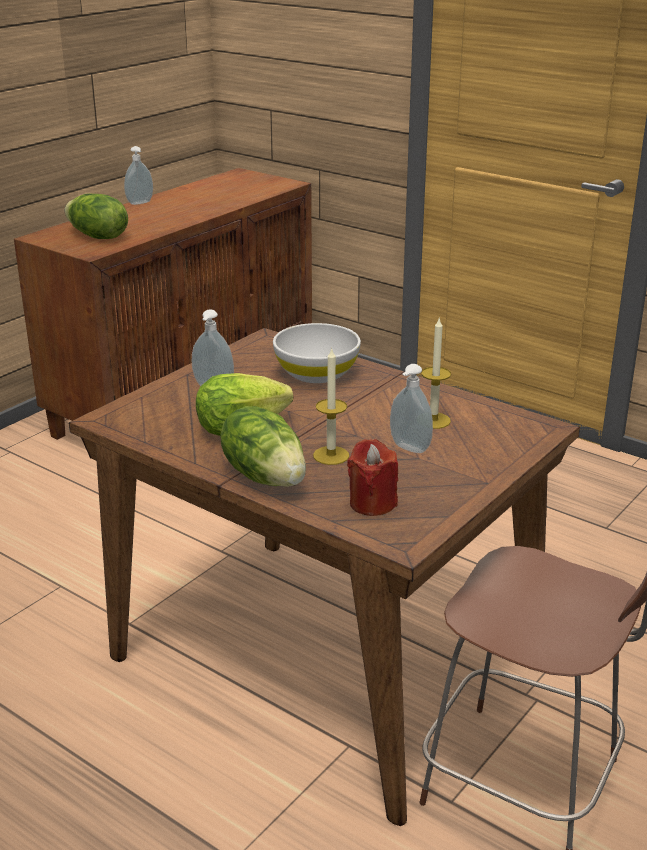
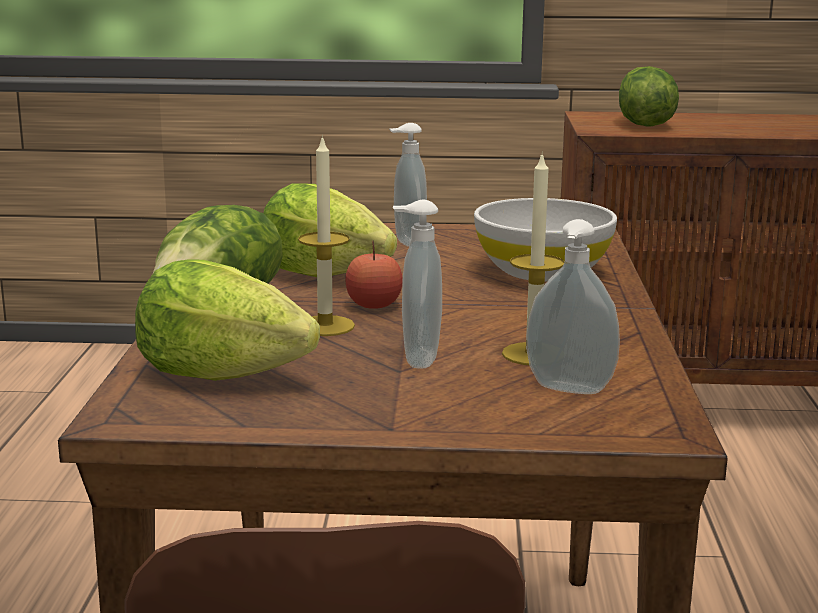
camera: 55 degrees right, 10 degrees down
(140, 203) = (771, 116): soap dispenser -> soap dispenser (568, 390)
(314, 432) = (374, 305): none -> apple
(372, 503) = (221, 374): red candle -> lettuce

